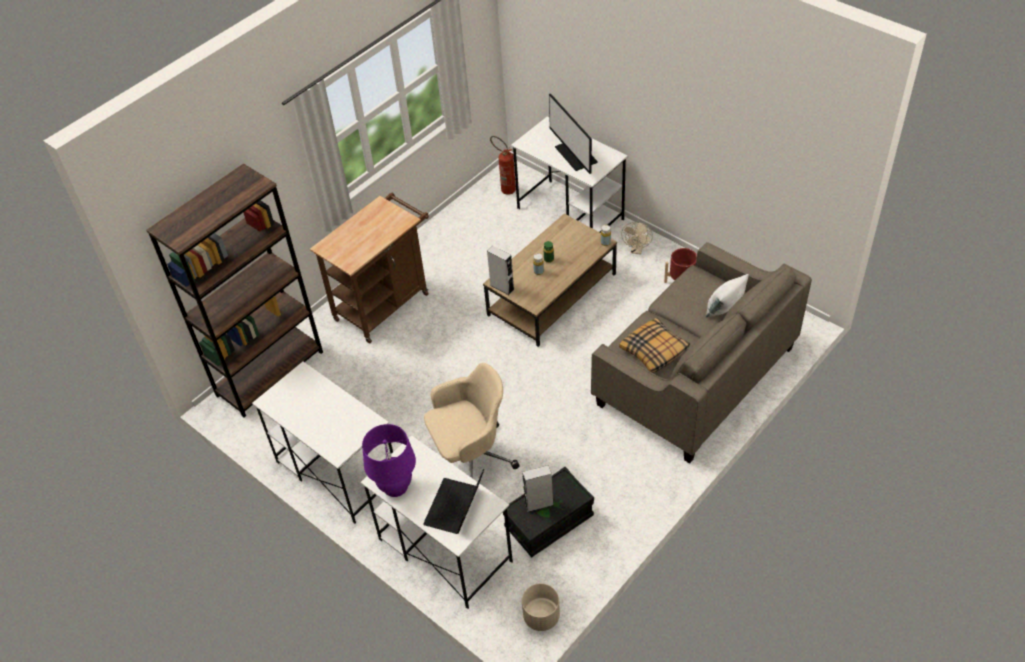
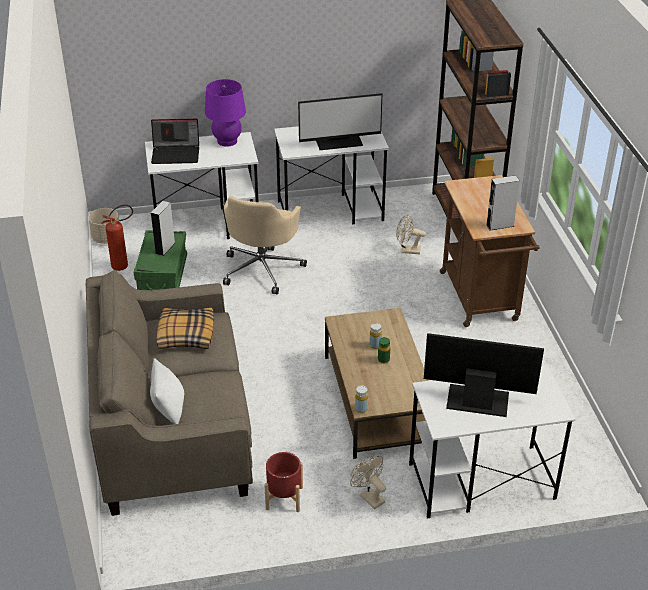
camera: 125 degrees right, 10 degrees down
(322, 401) = (338, 142): none -> monitor
(355, 380) = (407, 251): none -> beige fan
(455, 508) = (176, 154): laptop -> laptop turned 120 degrees clockwise
(502, 287) = (381, 315): grey speaker -> grey speaker (500, 225)
(505, 188) = (576, 456): fire extinguisher -> fire extinguisher (124, 265)
(549, 521) = (162, 275): black storage box -> green storage box

